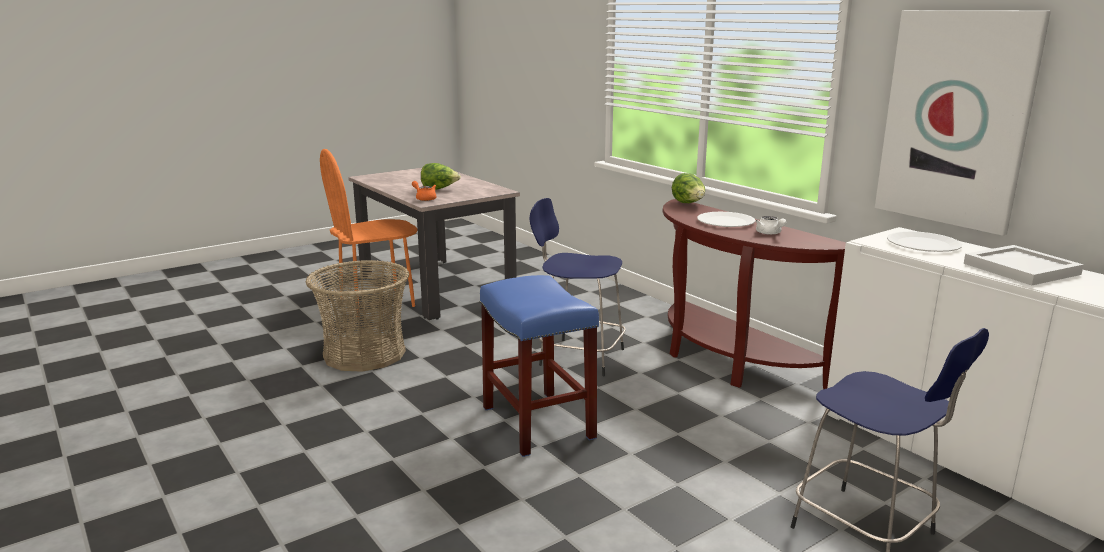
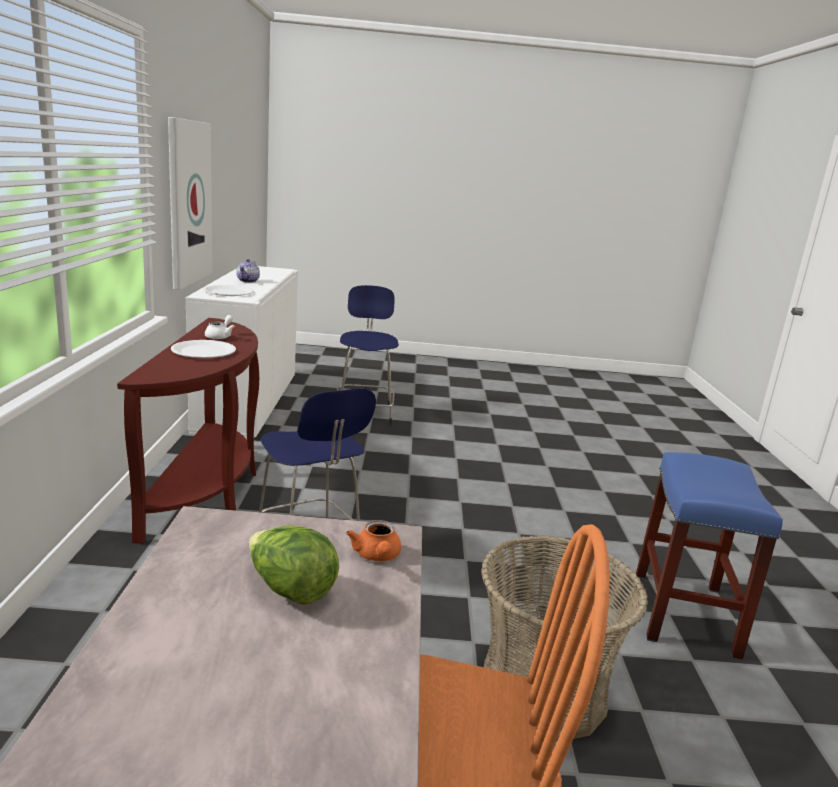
camera: 145 degrees left, 0 degrees up
(539, 423) = (439, 514): blue stool -> blue stool (683, 612)
(688, 204) = (146, 373): lettuce -> none
(1021, 269) = (248, 281): white tray -> teapot

